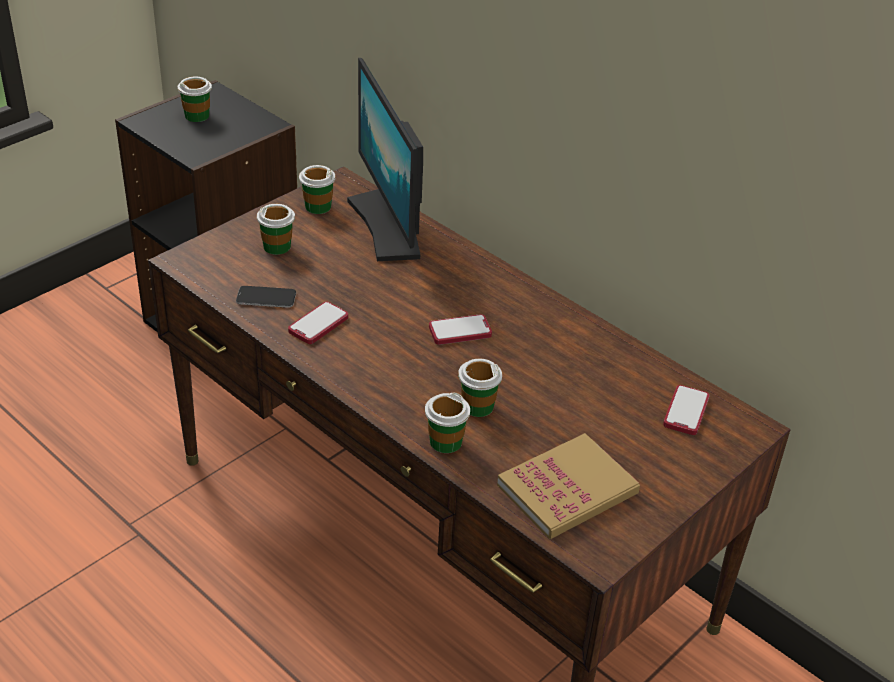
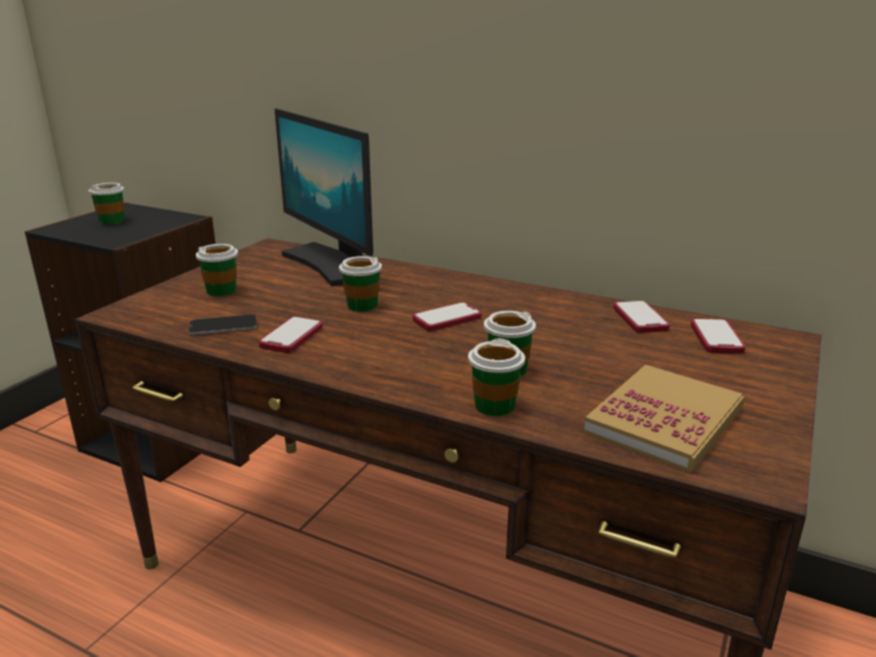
camera: 15 degrees left, 15 degrees down
(317, 206) = (253, 262): cup -> cup (362, 305)
(635, 371) = (640, 319): none -> phone

